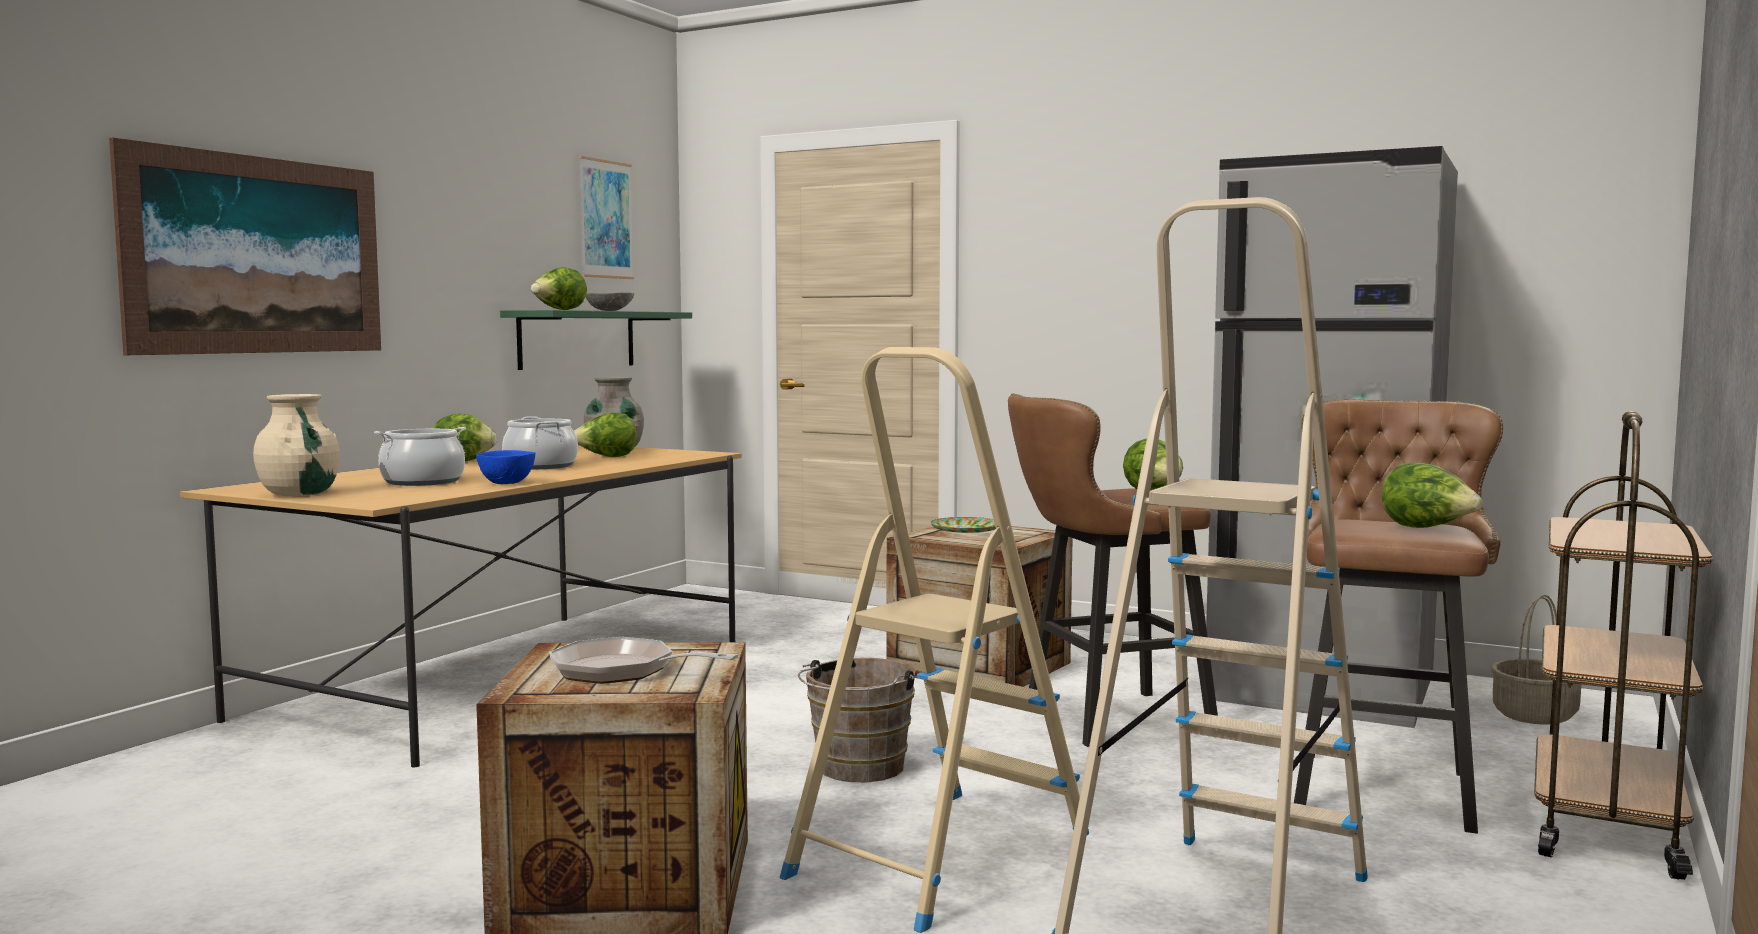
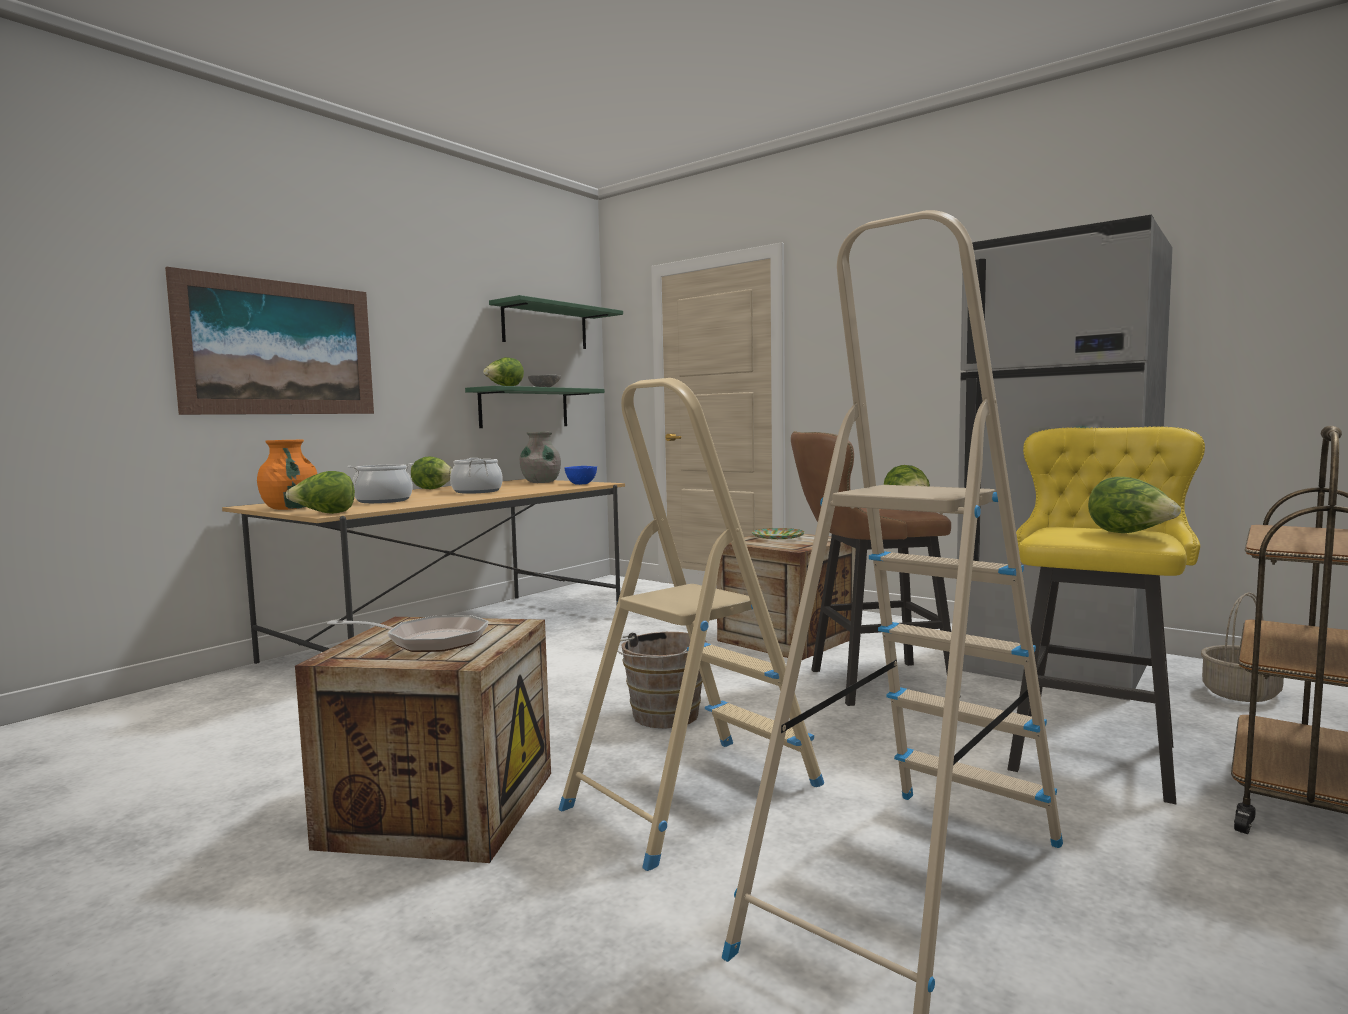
camera: 10 degrees right, 0 degrees up
(299, 494) = (290, 508): beige vase -> orange vase
(507, 483) = (436, 501): blue bowl -> blue bowl (582, 484)
(606, 219) = (545, 326): picture -> green shelf
(606, 457) = (529, 486): lettuce -> lettuce (325, 513)
(622, 671) = (429, 641): frying pan -> frying pan turned 150 degrees clockwise
(1384, 781) = (1095, 748): brown stool -> yellow stool

